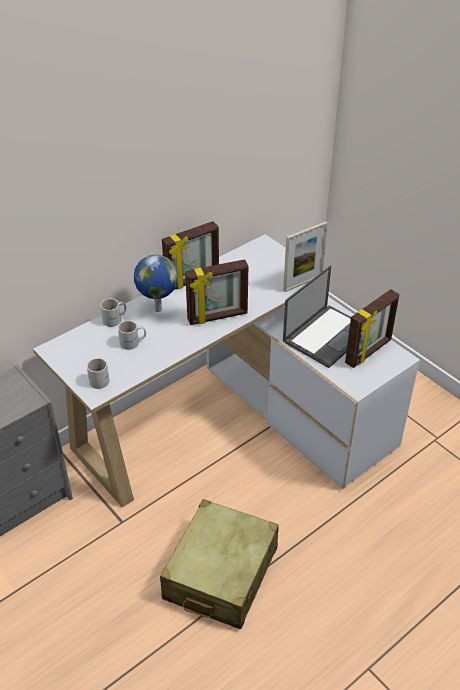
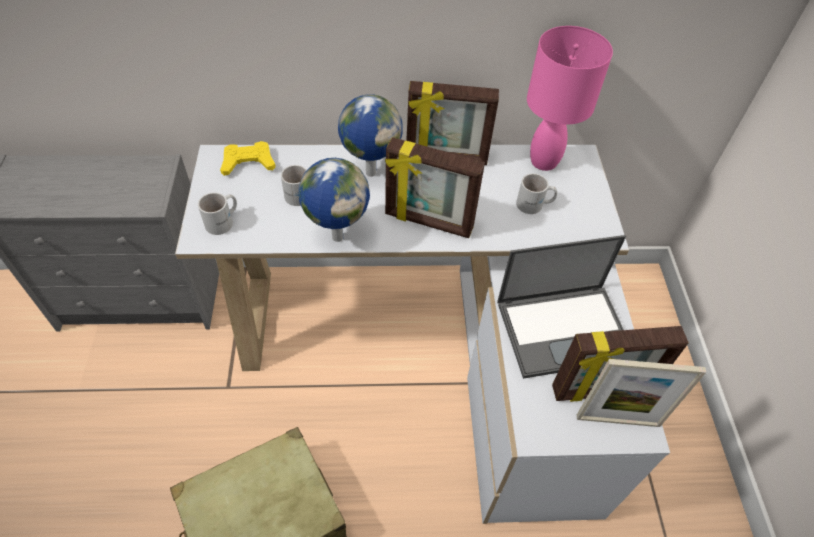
camera: 35 degrees right, 10 degrees up
(77, 342) = (248, 163): none -> yellow game controller
(115, 319) = (313, 158): white mug -> white mug (534, 205)
(175, 350) = (337, 236): none -> globe
(246, 256) = (543, 161): none -> pink table lamp
(303, 283) = (582, 238): picture frame -> picture frame (618, 420)

